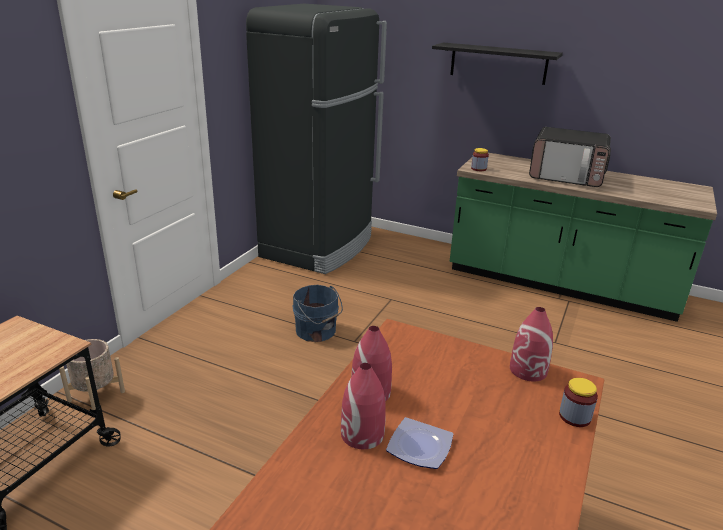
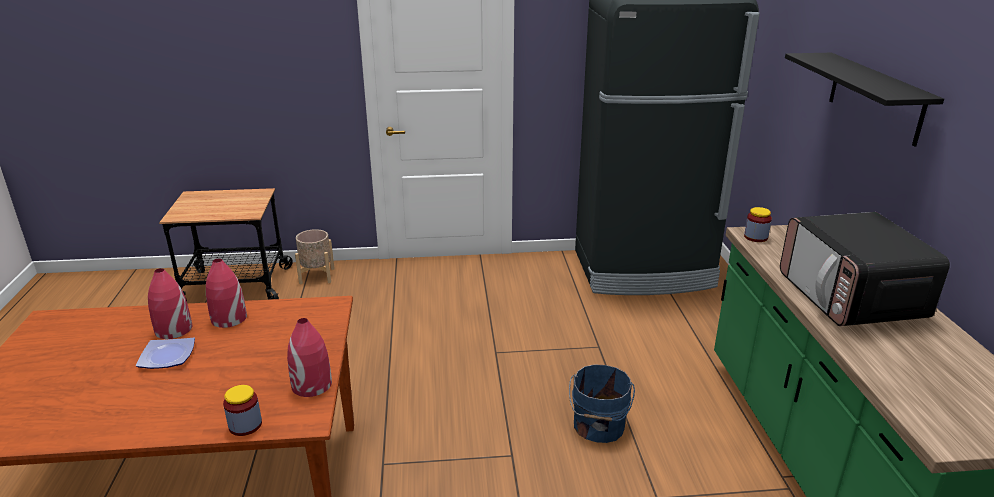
camera: 60 degrees right, 0 degrees up
(316, 332) = (488, 327): blue bucket -> blue bucket (598, 426)

